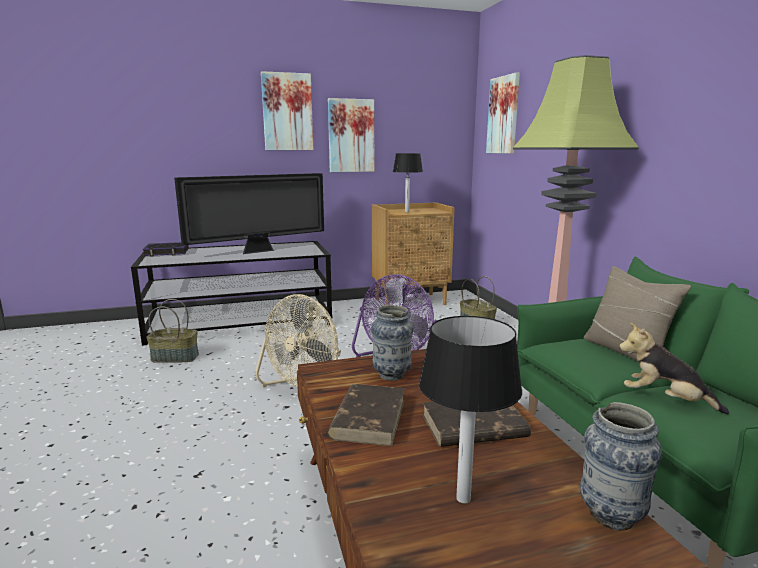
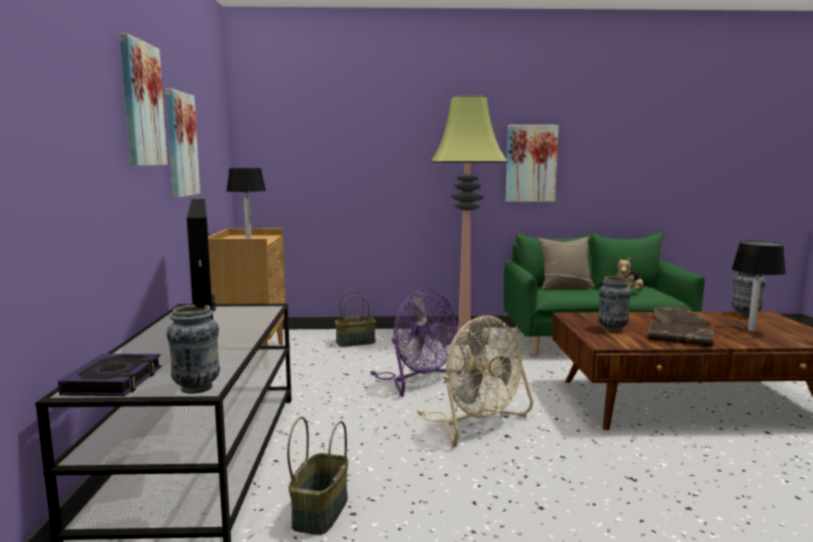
camera: 75 degrees left, 5 degrees down
(152, 262) = (196, 388): none -> vase
(503, 115) = (297, 127): picture -> picture (531, 163)

